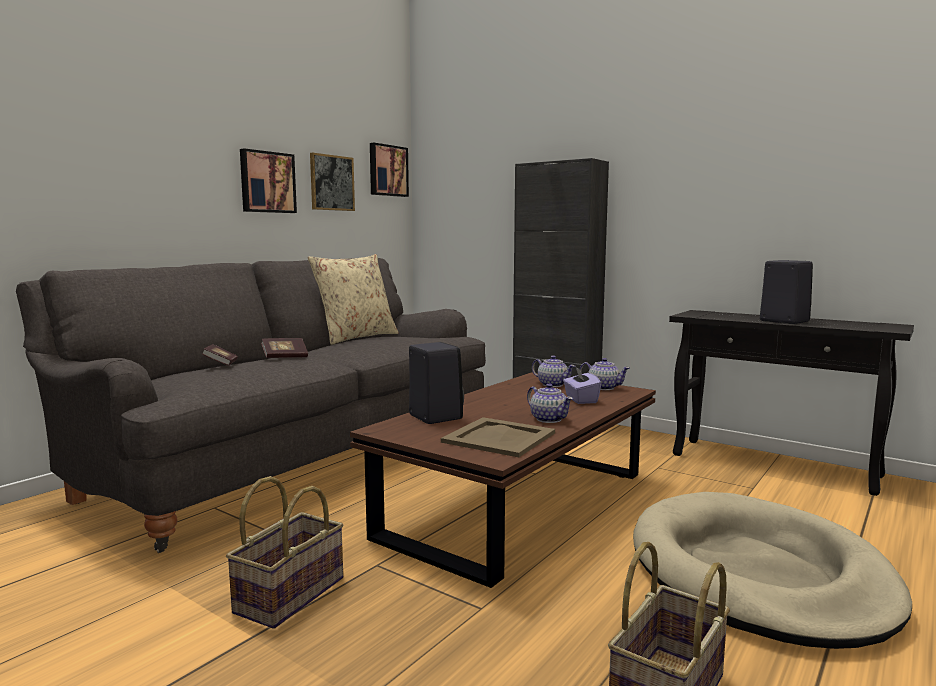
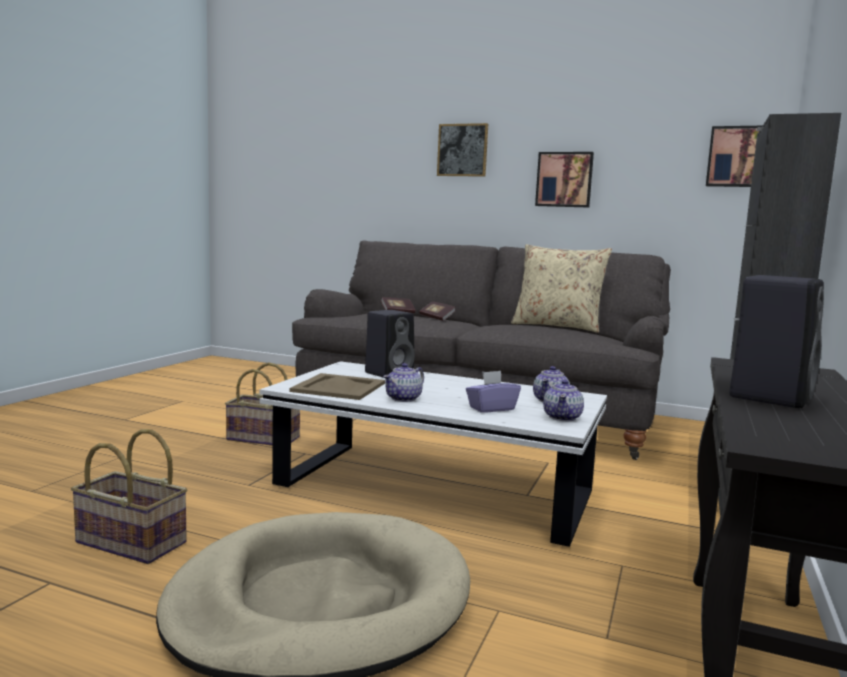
camera: 75 degrees right, 0 degrees up
(331, 183) = (645, 176): picture -> picture (462, 150)
(520, 506) = (434, 490): brown coffee table -> white coffee table

